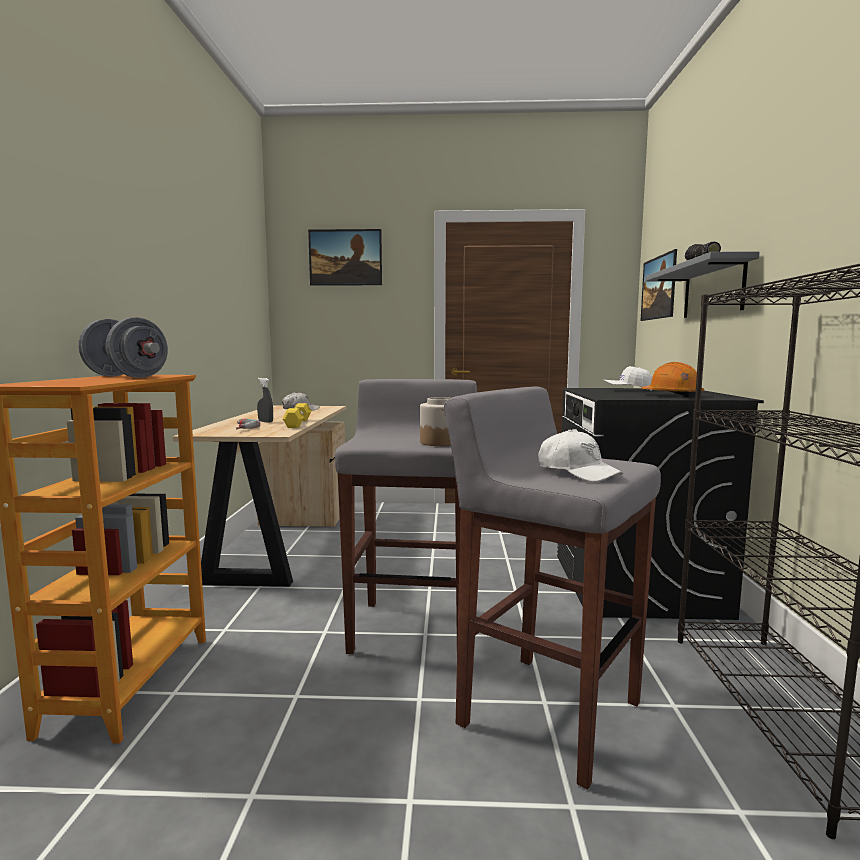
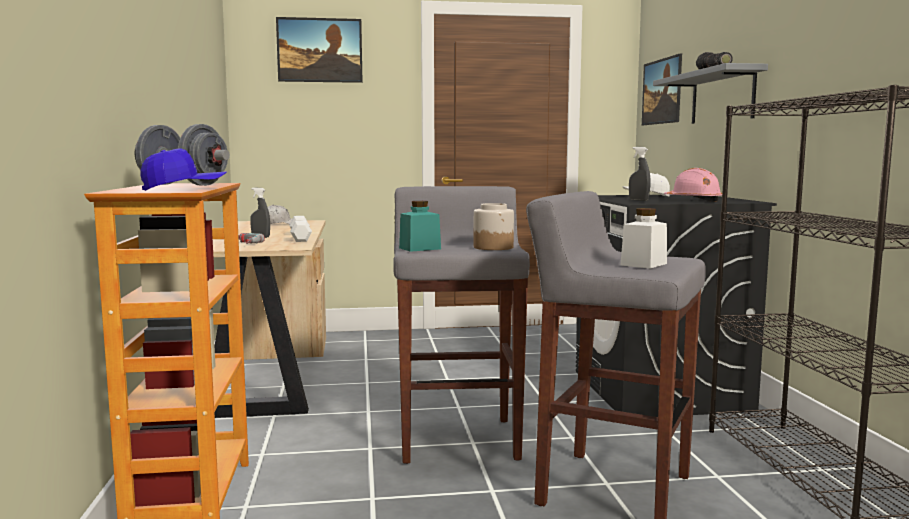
camera: 10 degrees left, 0 degrees up
(87, 382) = (184, 189): none -> blue cap
(298, 423) = (300, 237): yellow dumbbell -> white dumbbell
(366, 442) = (420, 248): none -> turquoise jar
(577, 472) = (643, 264): white cap -> white jar
(613, 394) = (638, 200): none -> grey spray bottle
(672, 395) = (693, 200): orange hard hat -> pink hard hat

